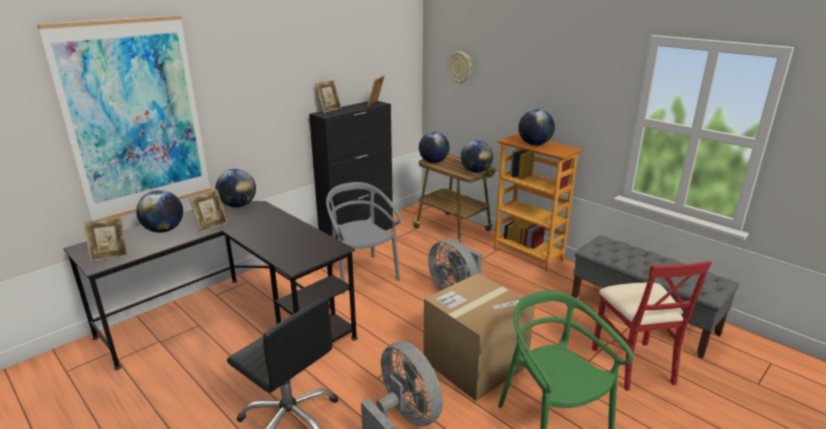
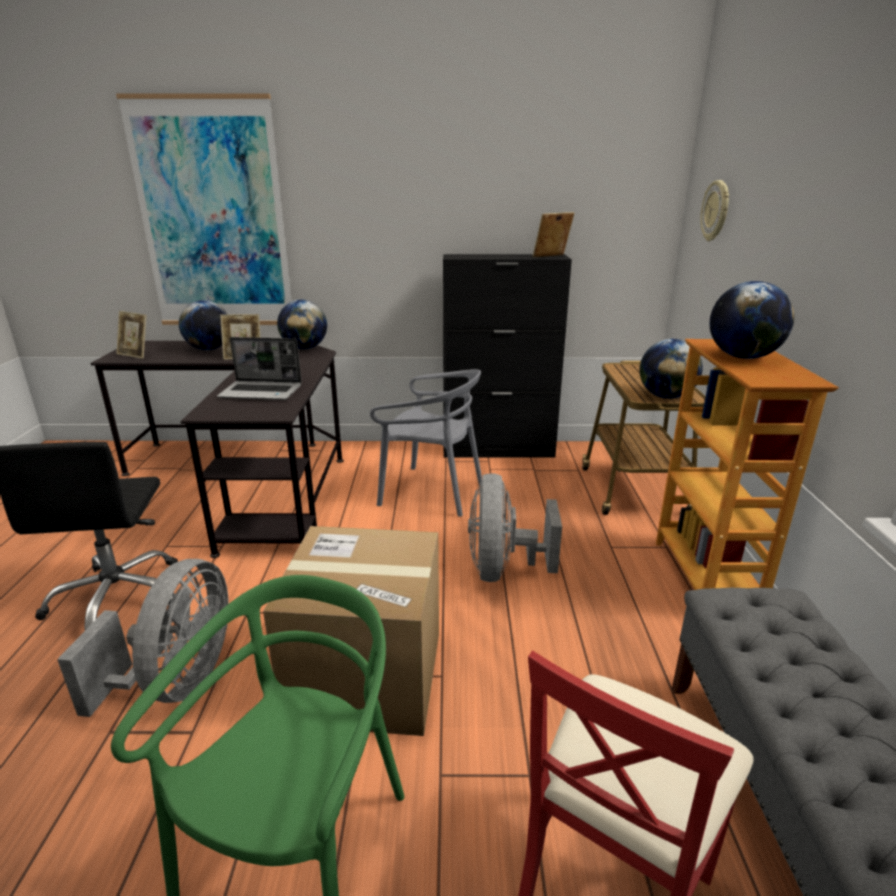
camera: 45 degrees right, 0 degrees up
(292, 241) = (262, 392): none -> laptop
(329, 110) = (476, 254): picture frame -> none
(362, 274) = (431, 492): grey chair -> grey chair turned 90 degrees clockwise
(433, 162) = (626, 369): globe -> none

